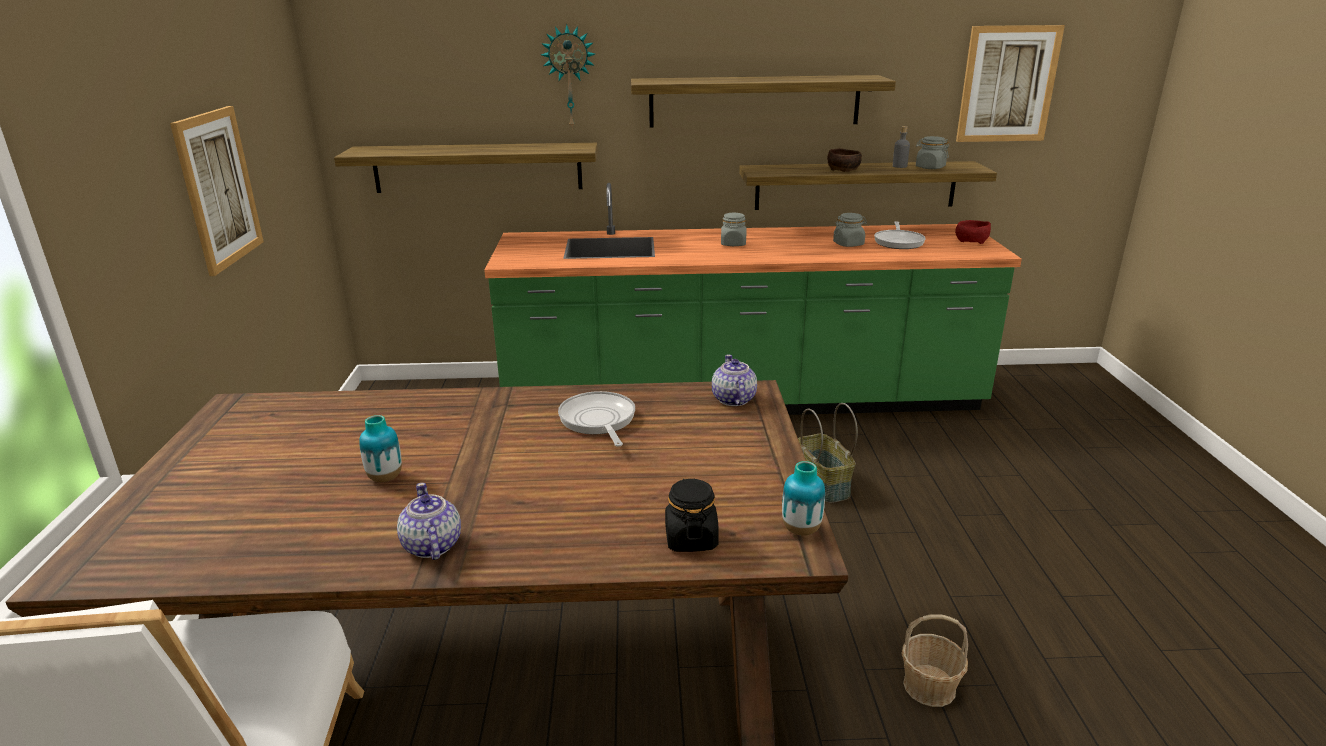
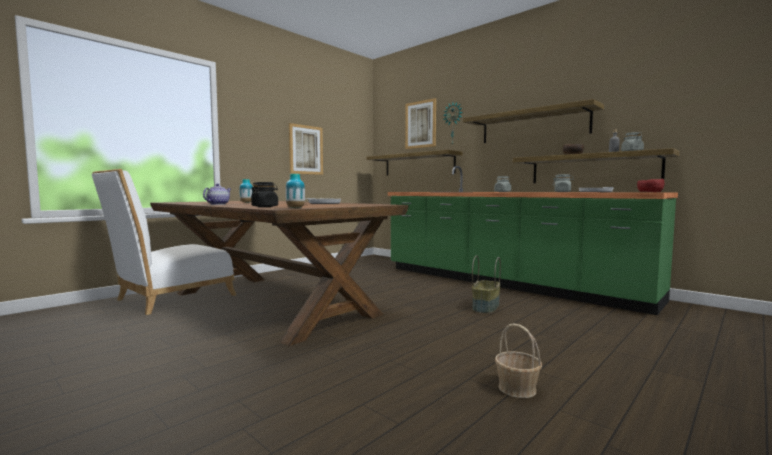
camera: 45 degrees right, 20 degrees down
(733, 399) = (376, 204): teapot -> none
(929, 687) = (388, 359): basket -> basket (517, 389)
(1008, 84) = (701, 99): picture -> picture (420, 124)

